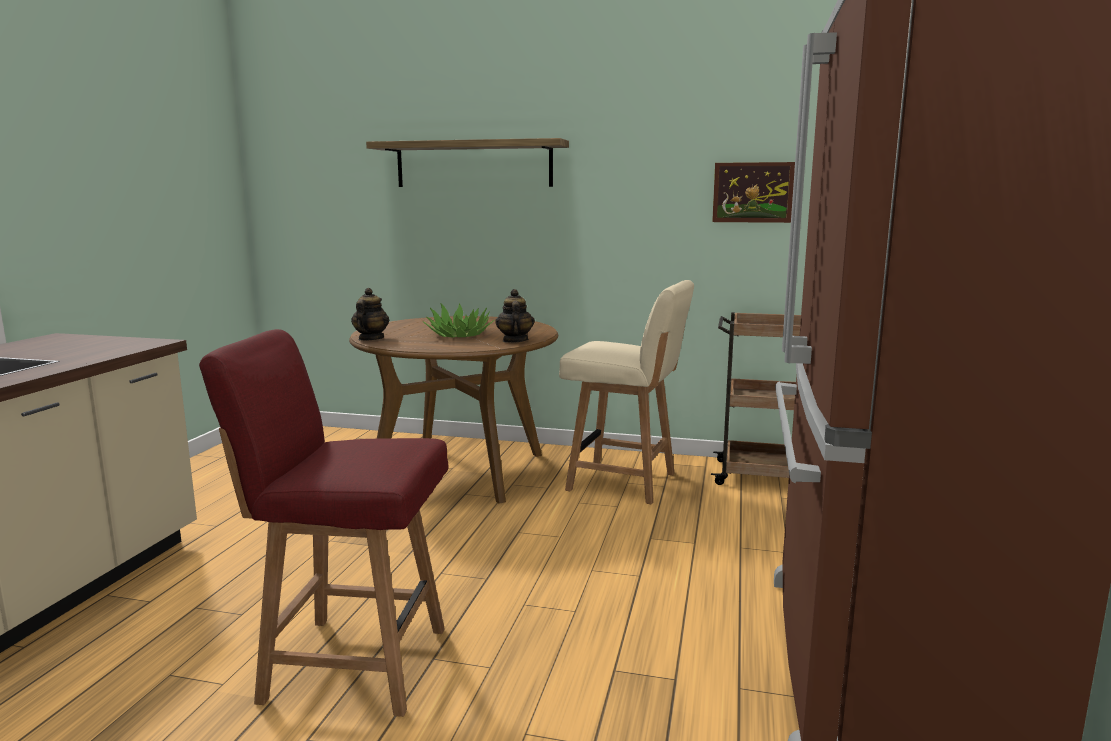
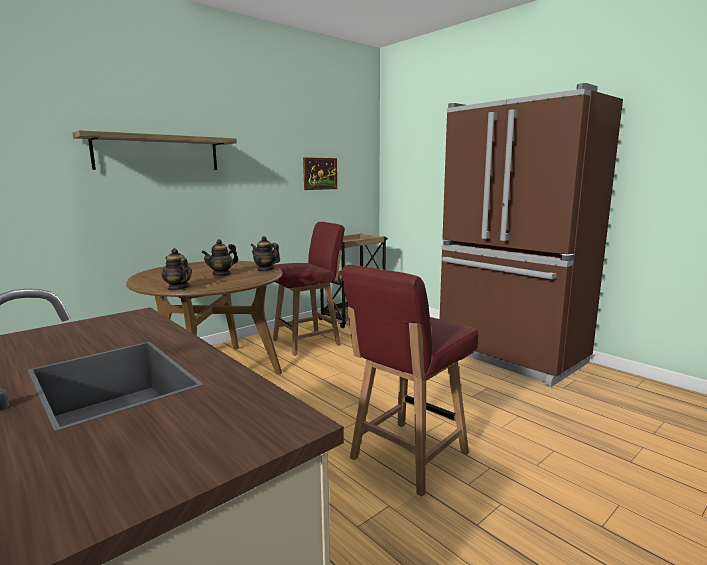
camera: 55 degrees left, 0 degrees up
(459, 335) = (221, 274): potted plant -> teapot
(624, 482) = (308, 342): beige chair -> red chair

